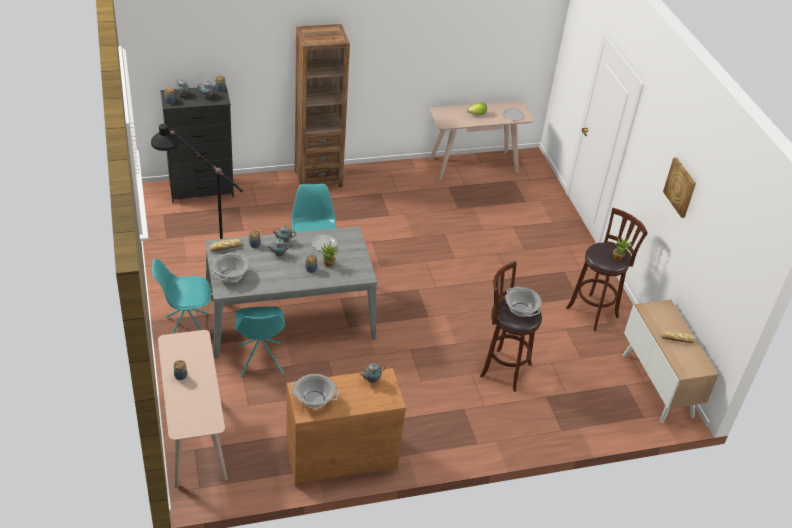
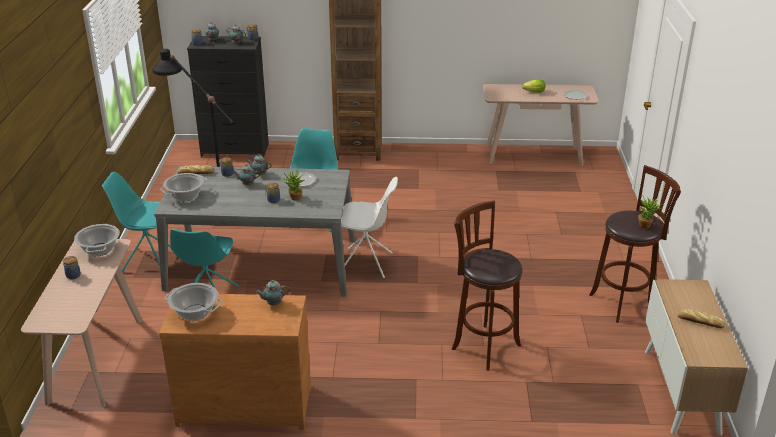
camera: 20 degrees right, 10 degrees down
(379, 303) = (367, 263): none -> white chair
(520, 310) = (495, 261): cooking pot -> cooking pot (99, 249)
(680, 187) = (721, 130): picture -> none

